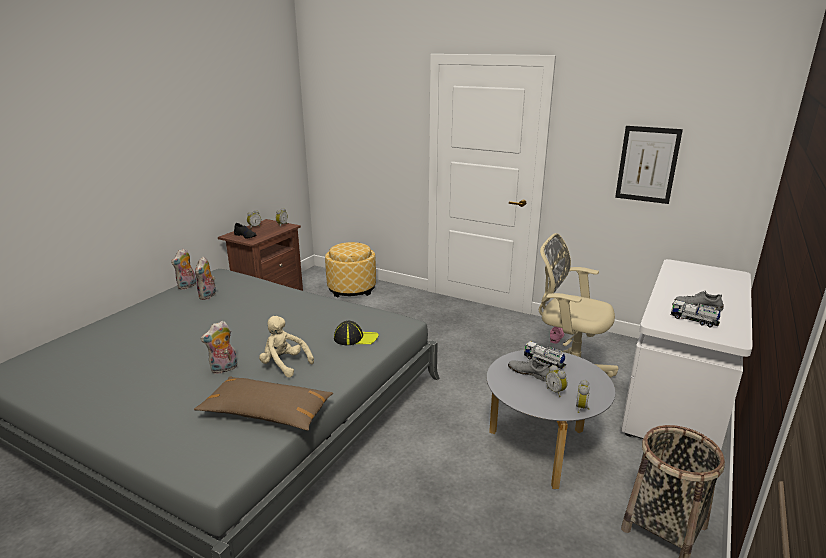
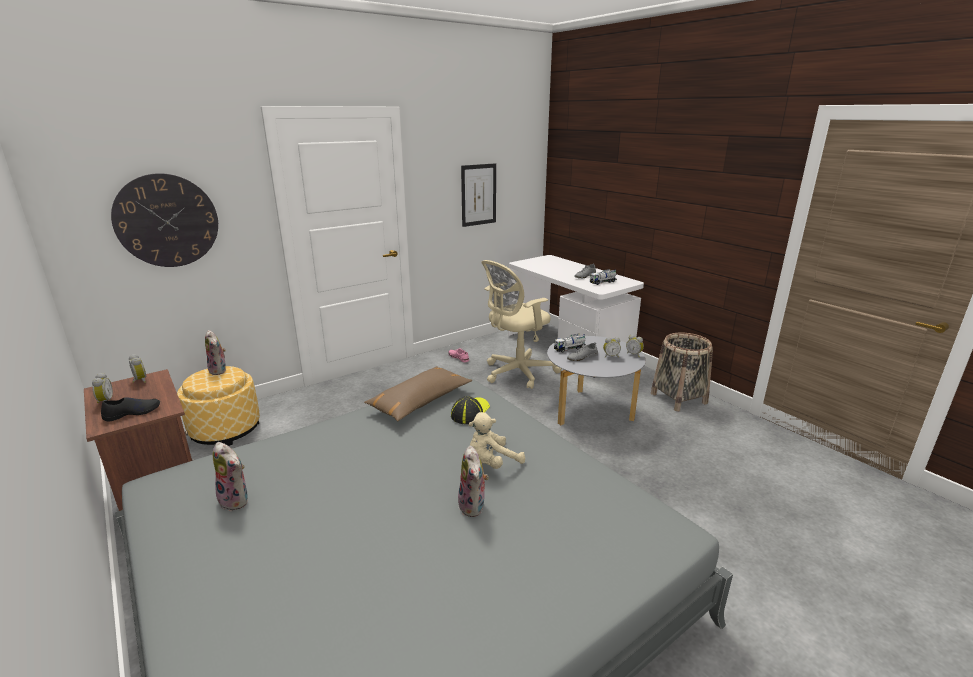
camera: 65 degrees left, 0 degrees up
(187, 286) = (163, 520): plush toy -> plush toy (219, 370)
(267, 413) = (581, 487): brown pillow -> brown pillow (420, 401)
(362, 133) = (167, 221): none -> wall clock

